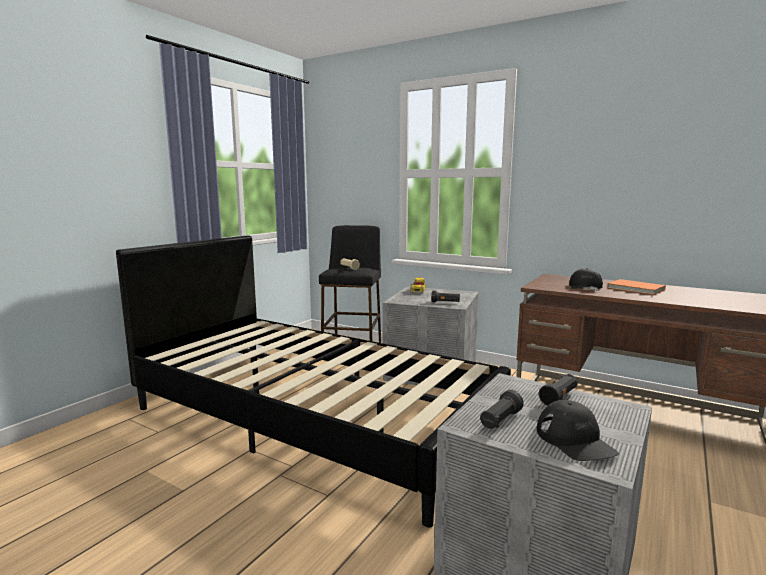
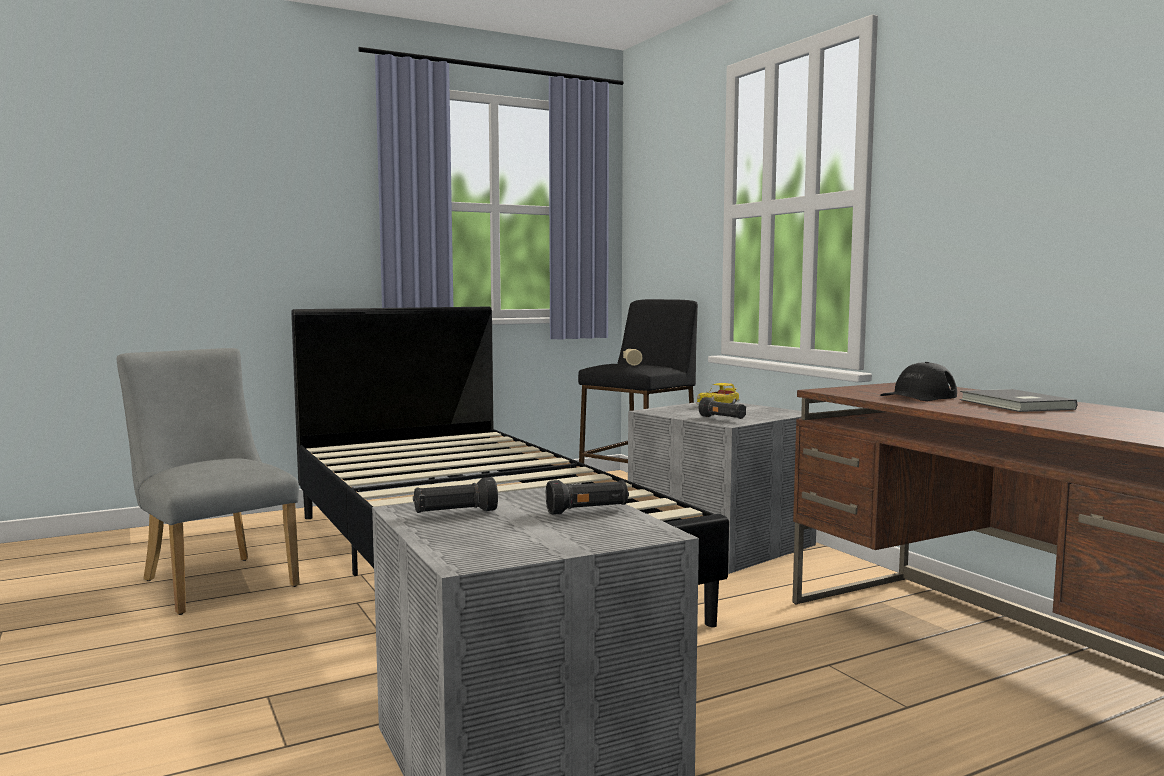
camera: 30 degrees right, 5 degrees down
(137, 489) = (214, 580): none -> grey chair
(575, 440) = (493, 539): black cap -> none
(636, 289) = (1014, 404): orange book -> grey book

